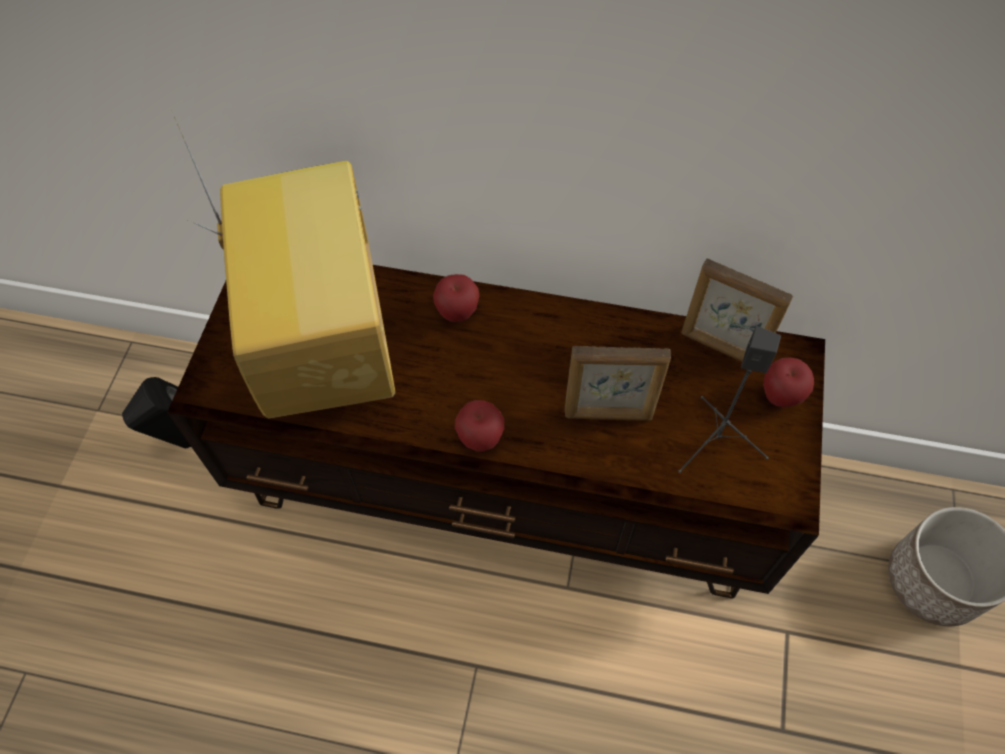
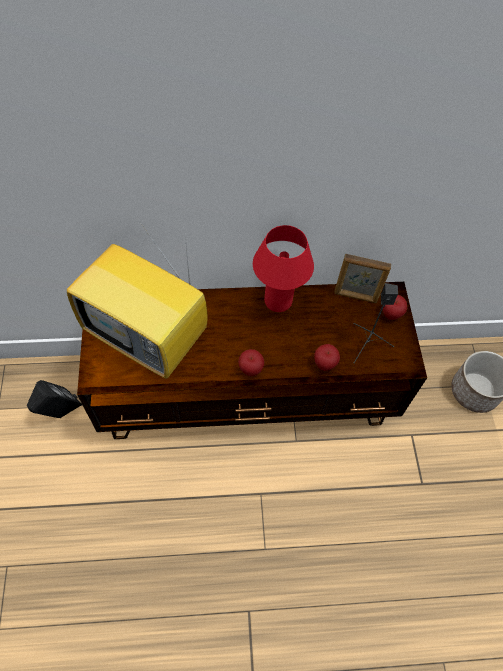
camera: 20 degrees left, 0 degrees up
(322, 341) = (149, 337): television -> television turned 150 degrees clockwise
(457, 313) = (217, 307): apple -> apple (324, 364)
(570, 326) = (278, 301): none -> red table lamp
(608, 414) = (311, 342): picture frame -> none

